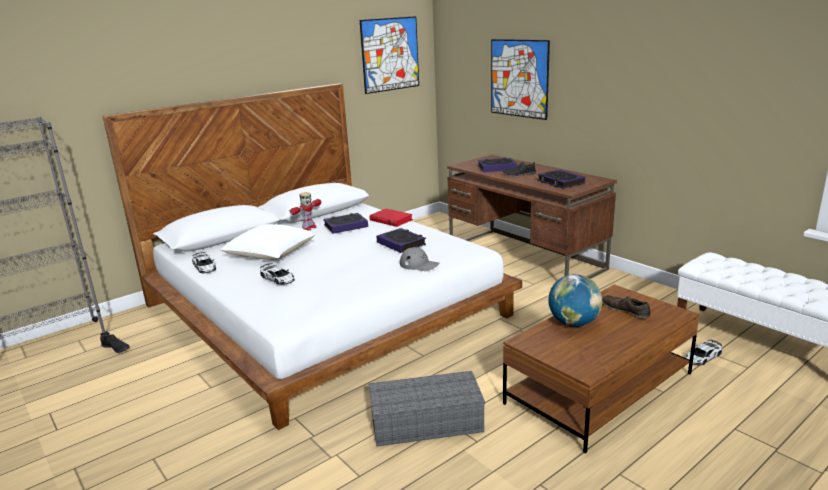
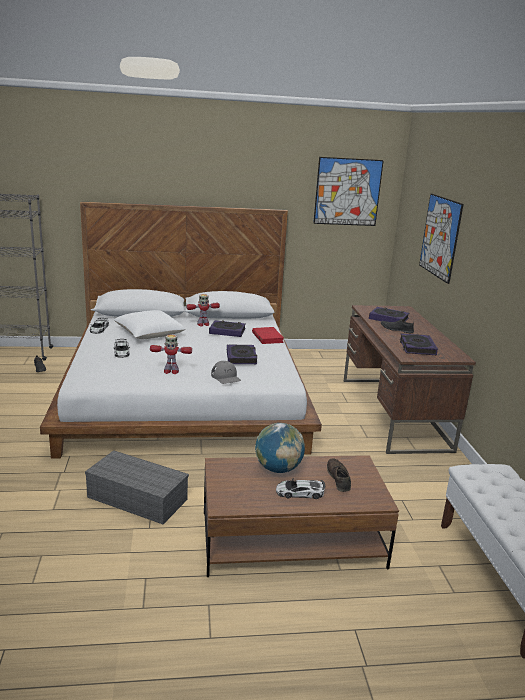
camera: 30 degrees right, 0 degrees up
(358, 278) = (170, 371): none -> toy robot
(702, 357) = (424, 562): toy car -> toy car (299, 492)

